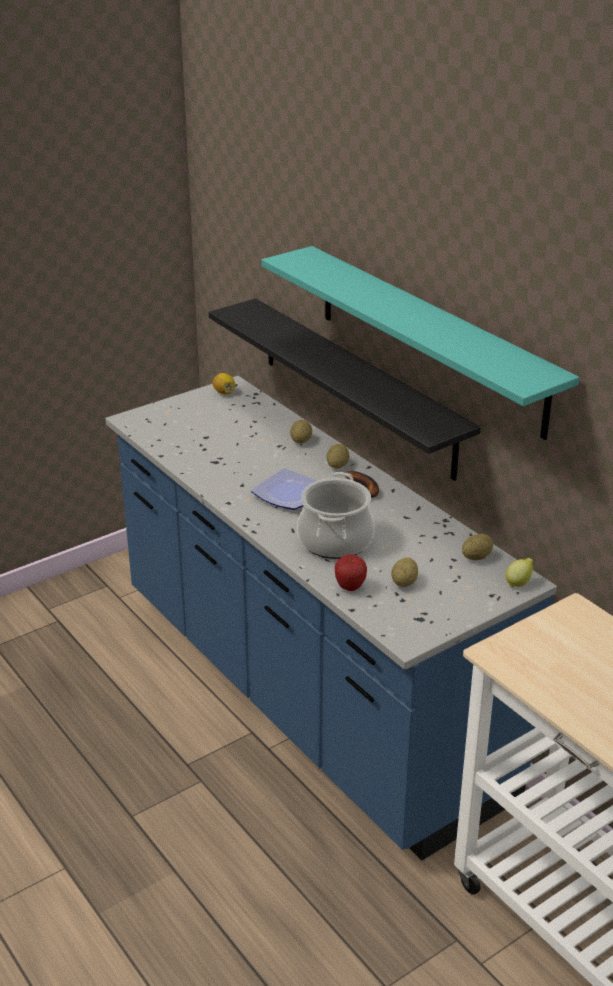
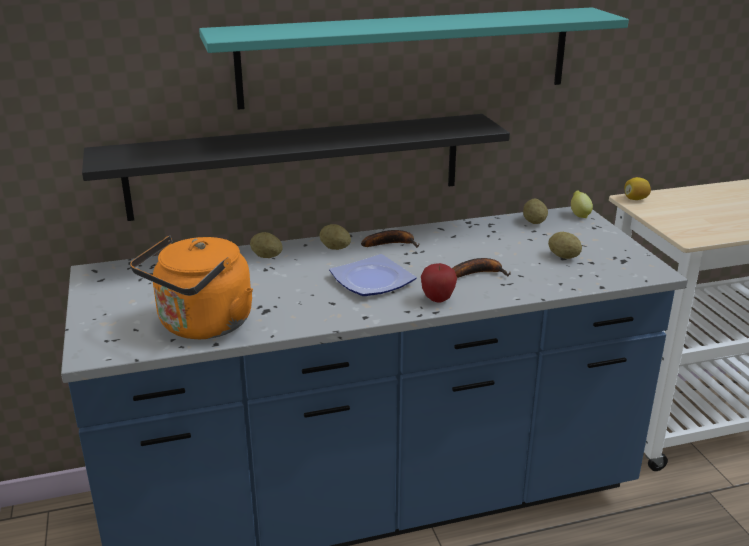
camera: 70 degrees left, 5 degrees down
(181, 444) = (202, 326): none -> orange kettle
(224, 392) = (104, 279): lemon -> lemon (635, 199)
(335, 541) = (478, 273): cooking pot -> banana
(350, 587) = (563, 281): apple -> apple (438, 300)

